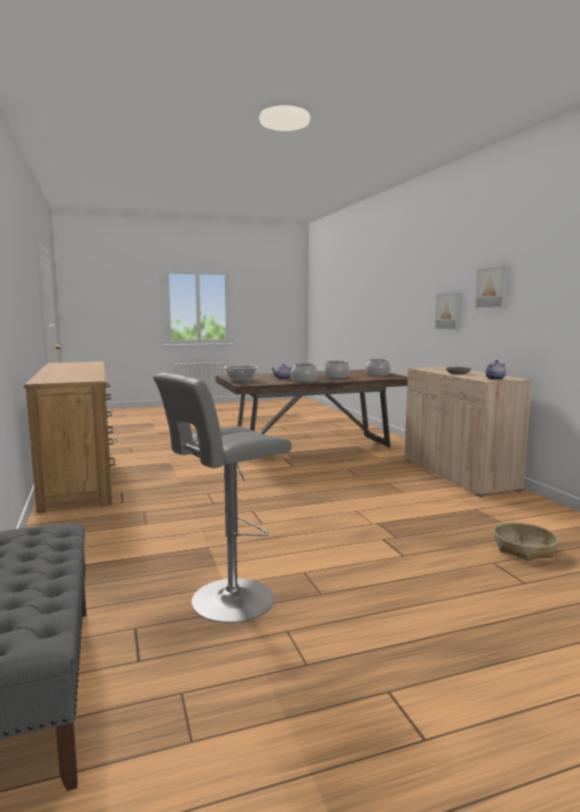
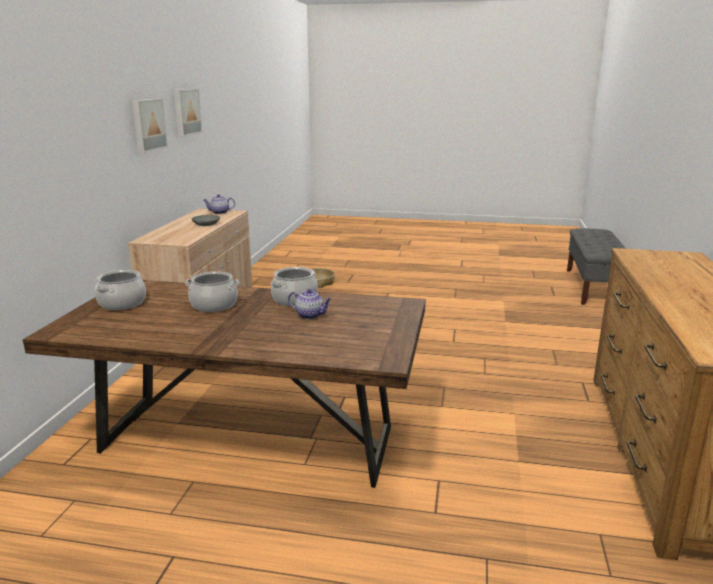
camera: 150 degrees left, 10 degrees up
(227, 601) = (505, 295): grey stool -> none
(241, 380) = (391, 320): cooking pot -> none
(449, 312) = (103, 165): picture -> picture (186, 112)

